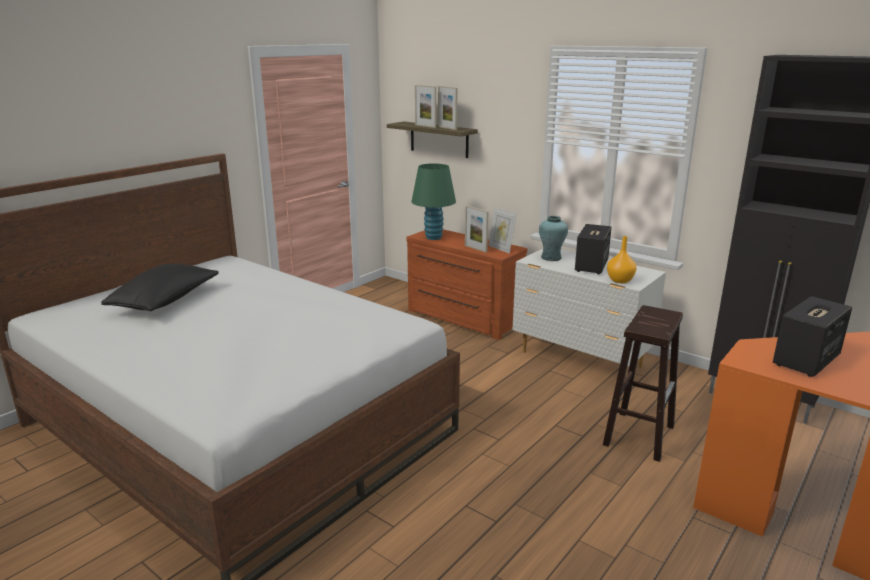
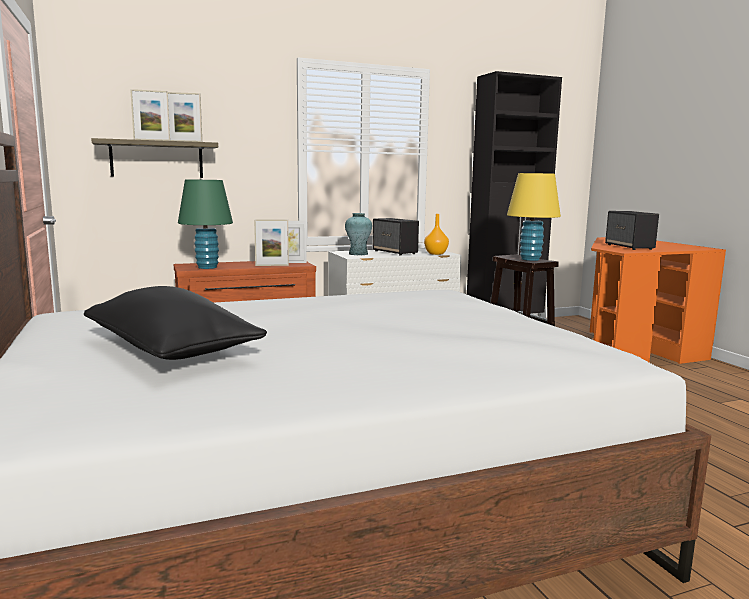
camera: 60 degrees left, 10 degrees down
(652, 324) = (530, 259): none -> yellow table lamp

